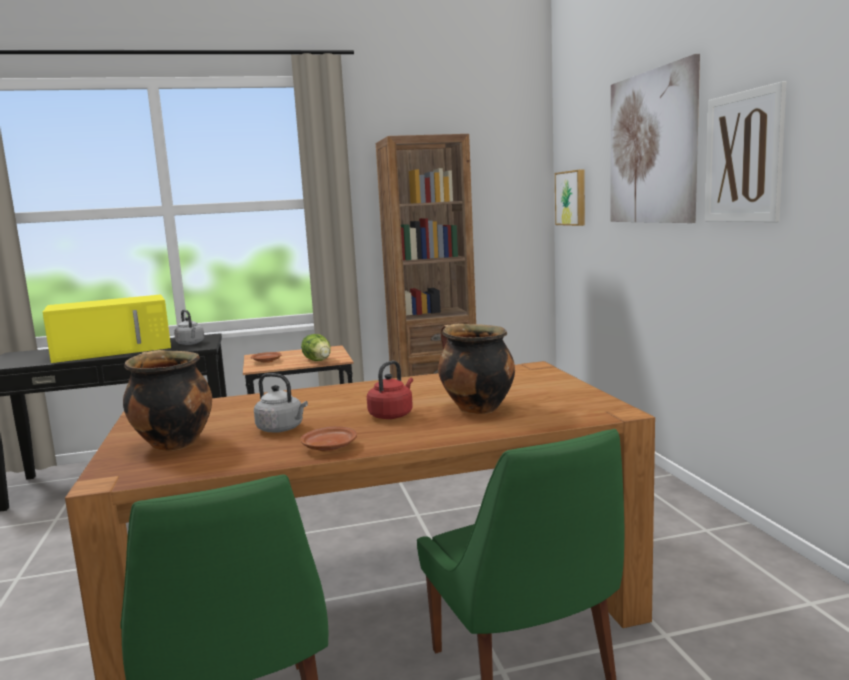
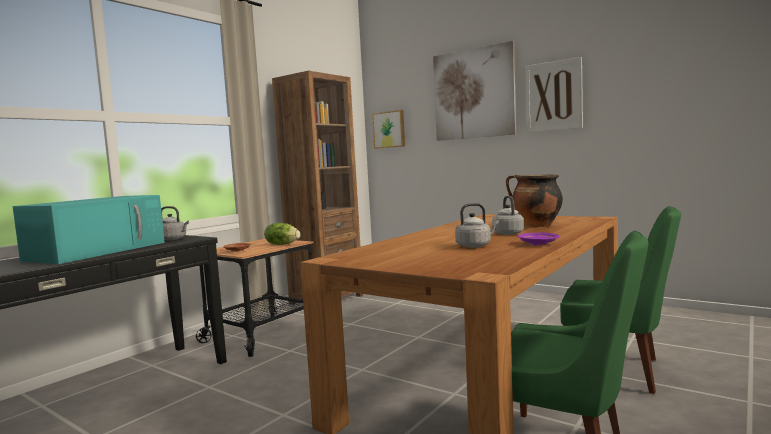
camera: 40 degrees left, 5 degrees down
(114, 350) = (99, 251): yellow microwave -> turquoise microwave
(172, 443) = (437, 260): cooking pot -> none
(329, 447) = (537, 244): brown plate -> purple plate
(392, 415) = (507, 233): red kettle -> grey kettle

